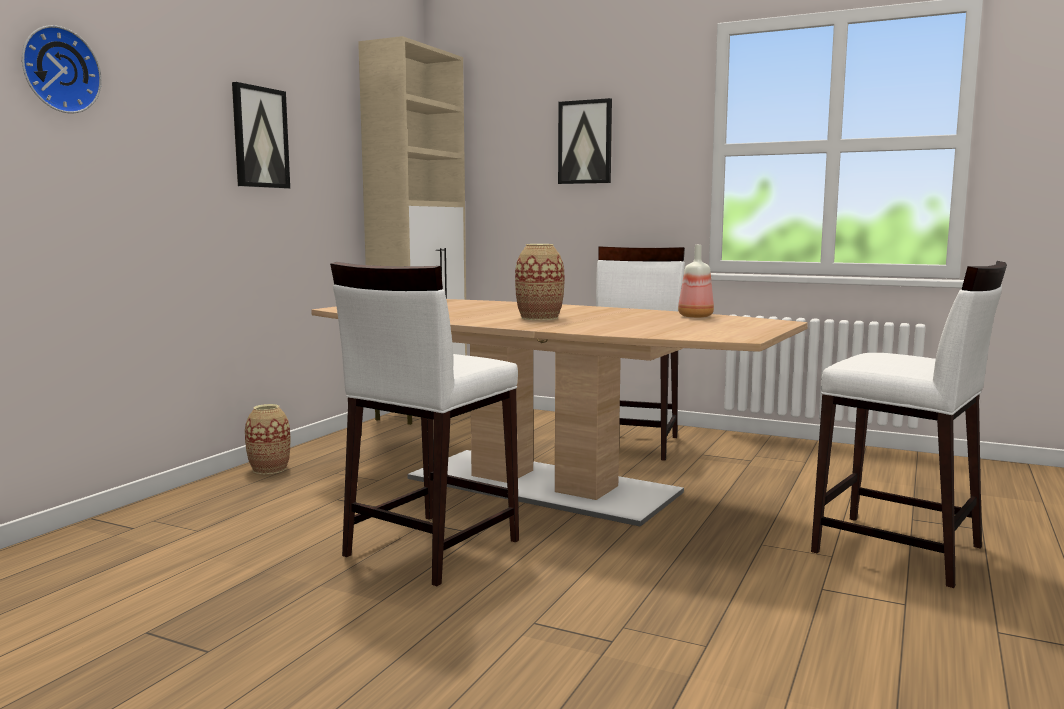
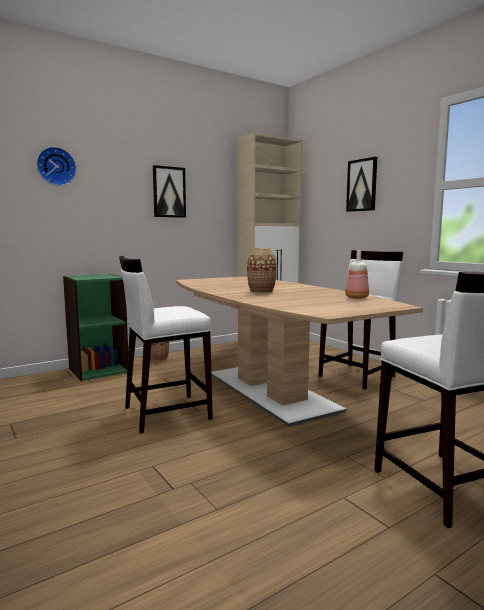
camera: 30 degrees right, 0 degrees up
(174, 507) = (98, 370): none -> green bookcase

